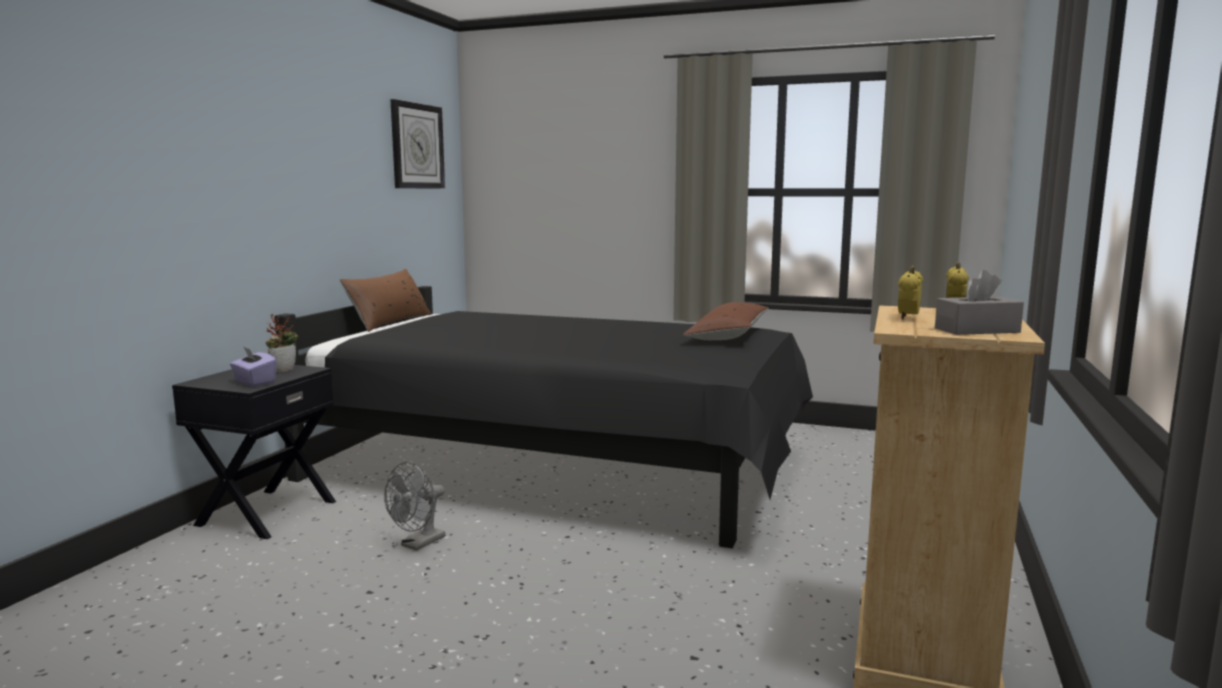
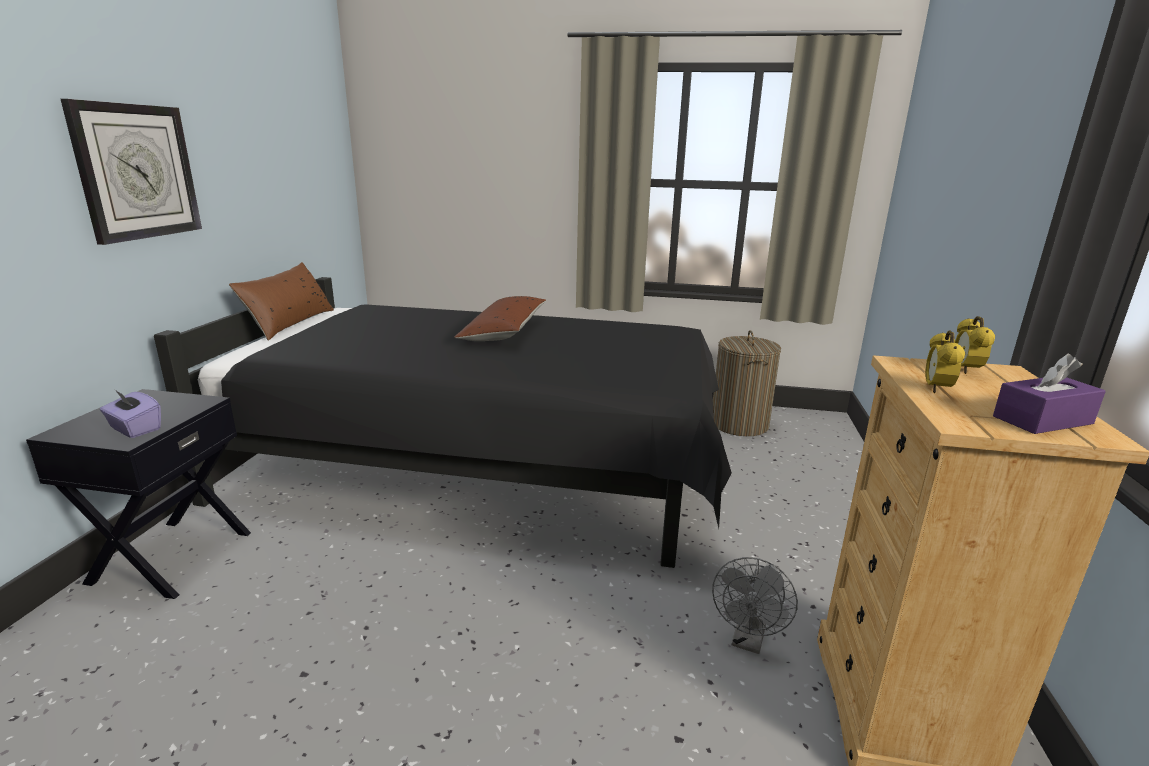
camera: 10 degrees left, 10 degrees up
(284, 370) = (172, 404): potted plant -> none
(417, 146) = (302, 125): wall clock -> wall clock (136, 172)
(418, 544) = (351, 591): grey fan -> grey fan (748, 641)
(728, 335) = (648, 339): brown pillow -> brown pillow (504, 331)
(848, 445) = (739, 424): none -> laundry basket
(977, 330) = (1042, 420): grey tissue box -> purple tissue box

